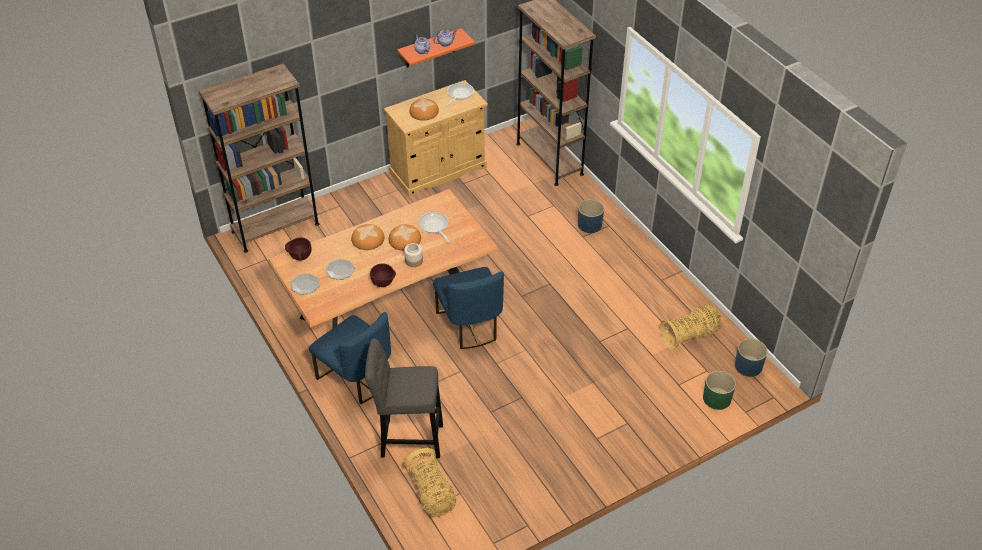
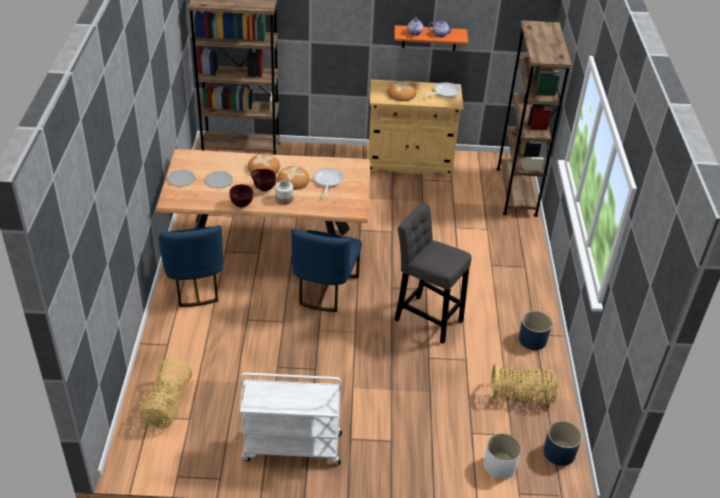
camera: 30 degrees right, 5 degrees down
(300, 257) = (198, 158): brown bowl -> brown bowl (263, 188)
(408, 439) = (189, 353): grey stool -> grey stool (426, 318)
(559, 470) = (291, 447): none -> white cart
(590, 225) = (507, 258): blue planter -> blue planter (532, 340)
(717, 398) = (499, 466): green planter -> white planter

